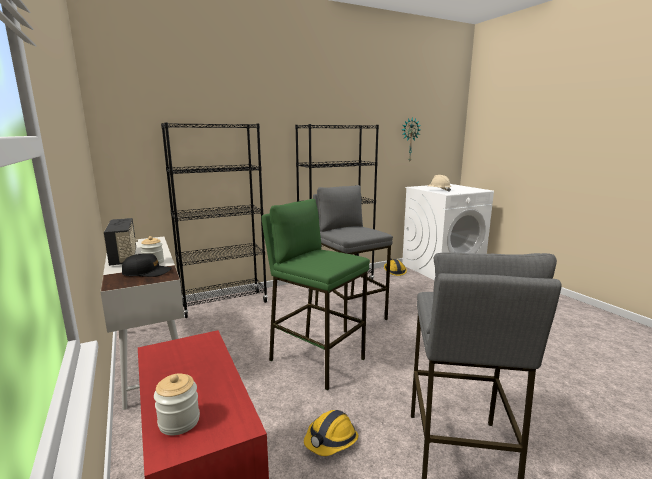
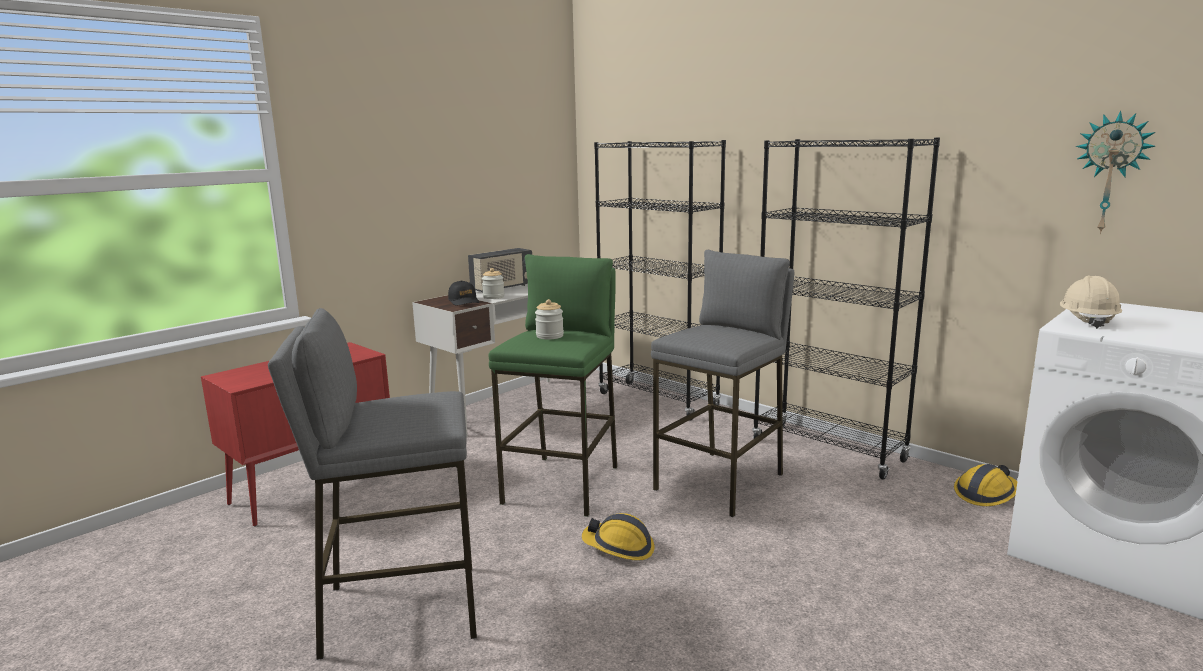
camera: 70 degrees right, 0 degrees up
(179, 421) = (249, 371): jar -> jar (549, 336)
(331, 440) = (411, 523): hard hat -> hard hat (619, 547)

